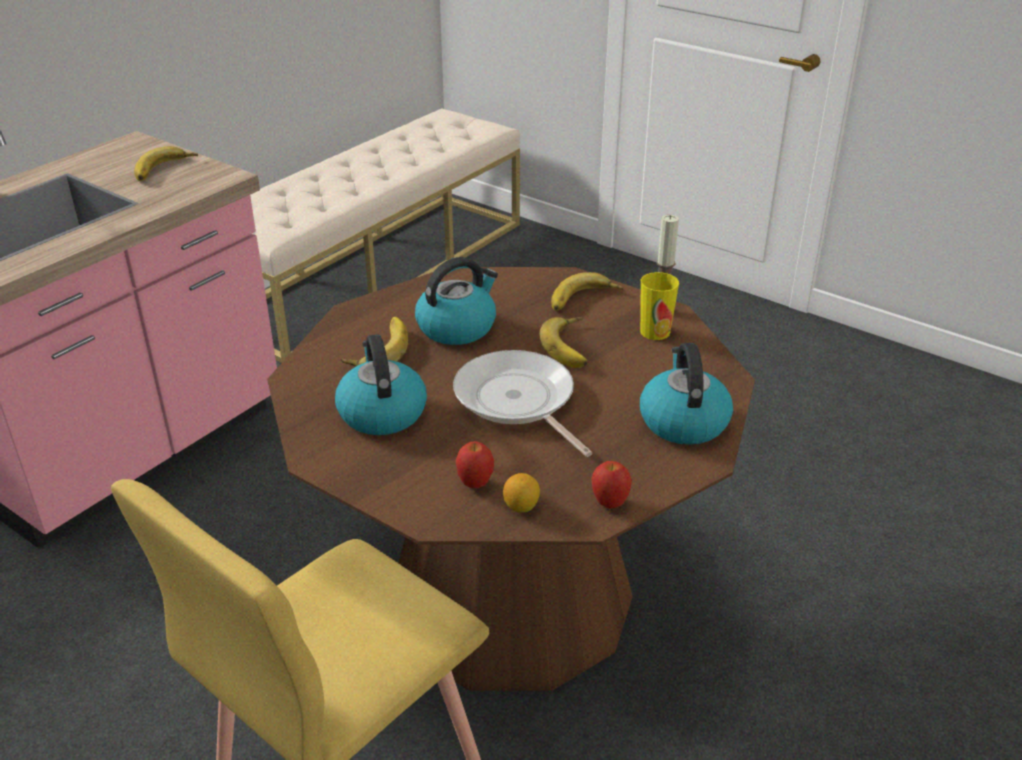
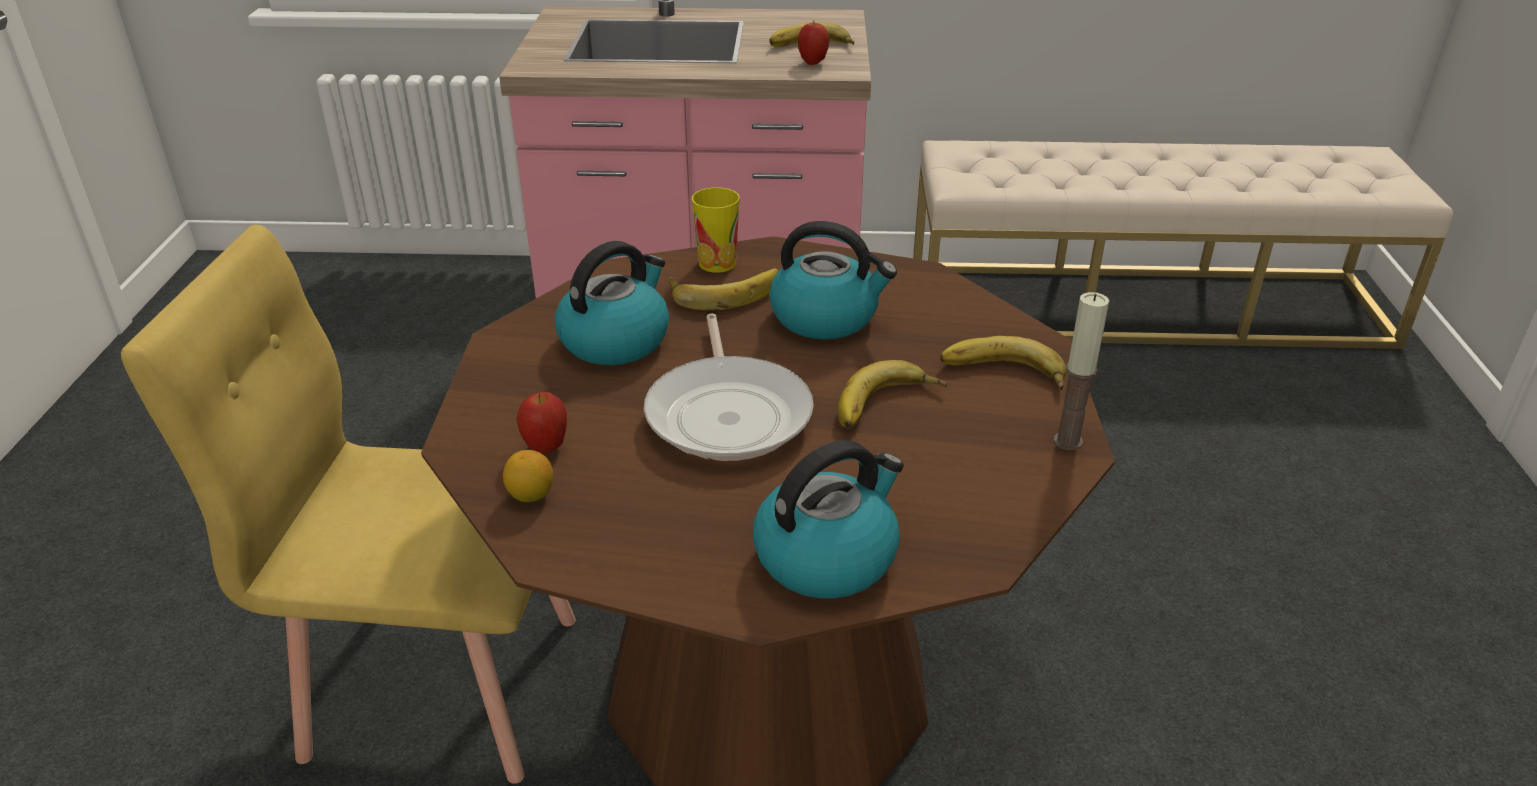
camera: 55 degrees right, 0 degrees up
(517, 401) = (728, 413): frying pan -> frying pan turned 150 degrees clockwise
(609, 503) = (593, 559): apple -> apple (813, 63)
(655, 332) = (1007, 456): cup -> cup (717, 263)

